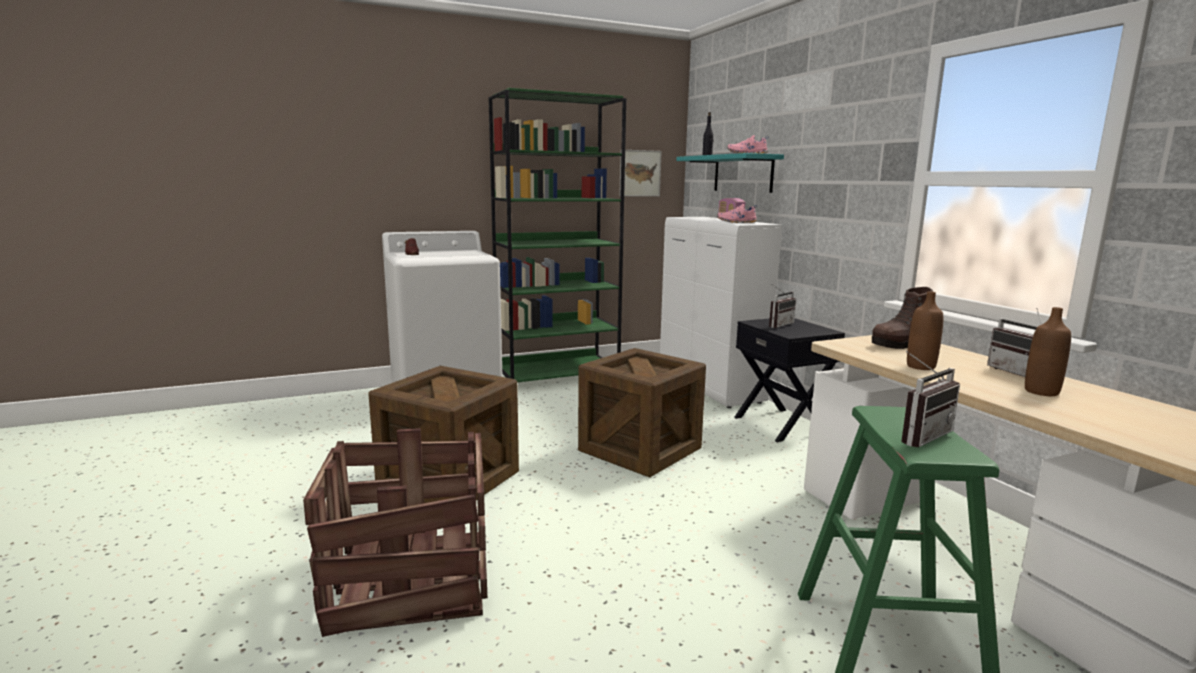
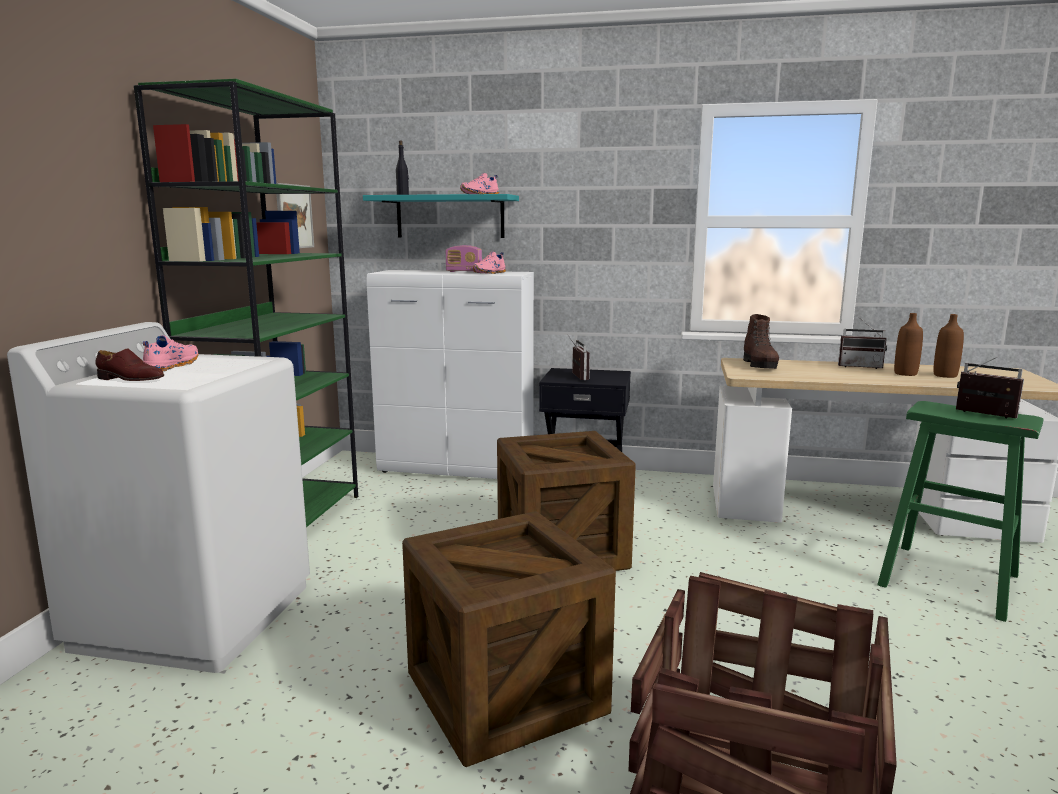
camera: 55 degrees left, 0 degrees up
(445, 253) = (170, 366): none -> pink shoe
(918, 435) = (983, 415): radio -> radio turned 45 degrees counterclockwise
(920, 366) = (829, 376): brown bottle -> brown bottle (945, 375)

